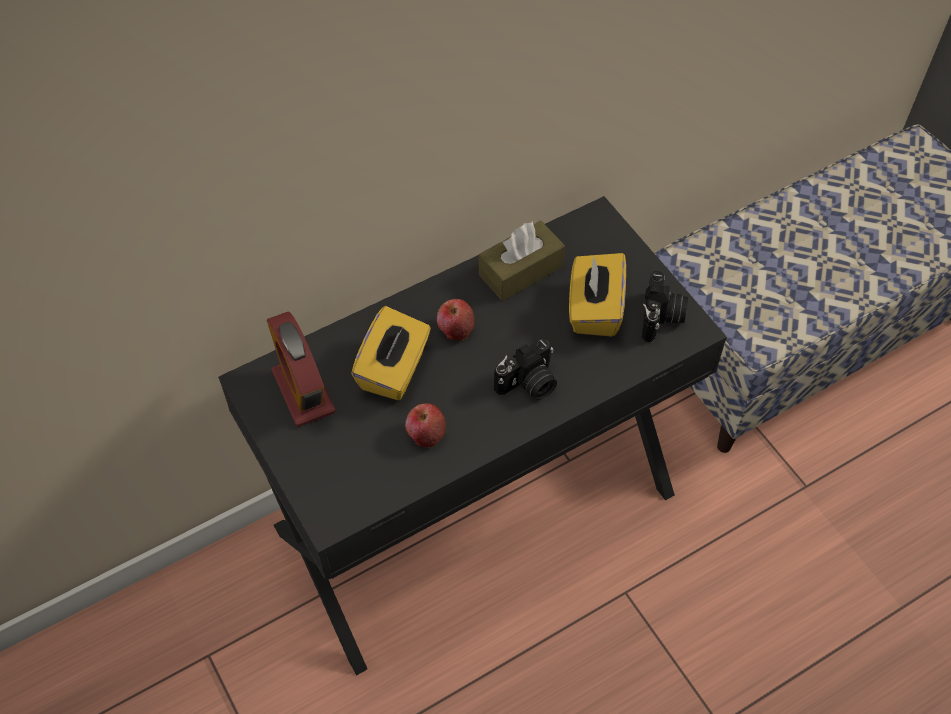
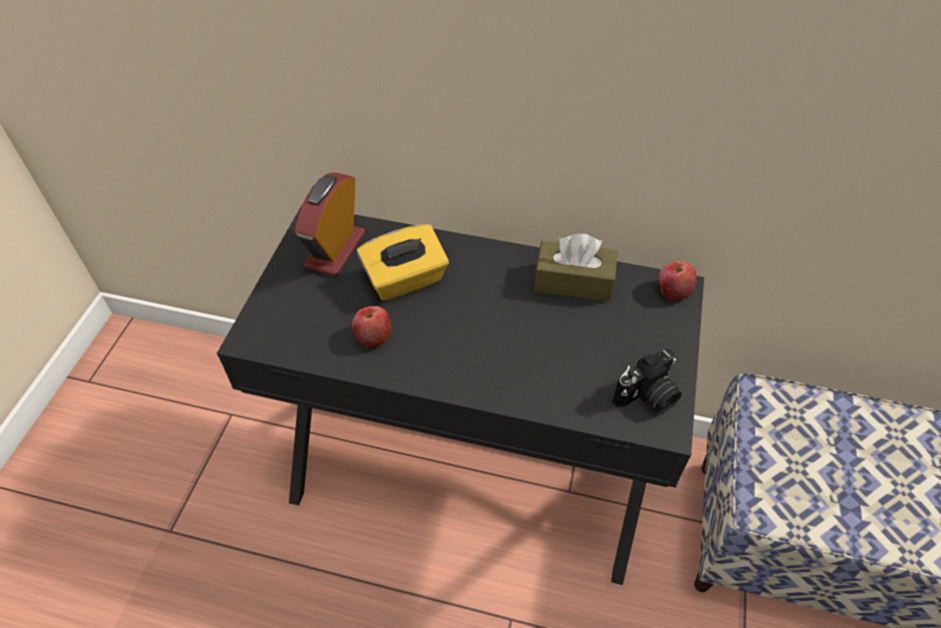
camera: 45 degrees right, 5 degrees down
(455, 329) = (478, 285): apple -> apple (673, 290)
(528, 384) = (484, 361): camera -> none
(594, 310) = (598, 349): yellow tissue box -> none

